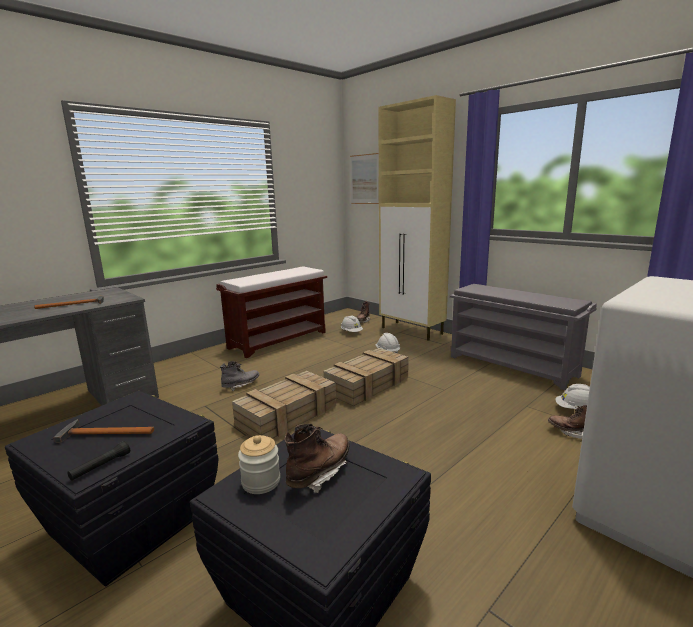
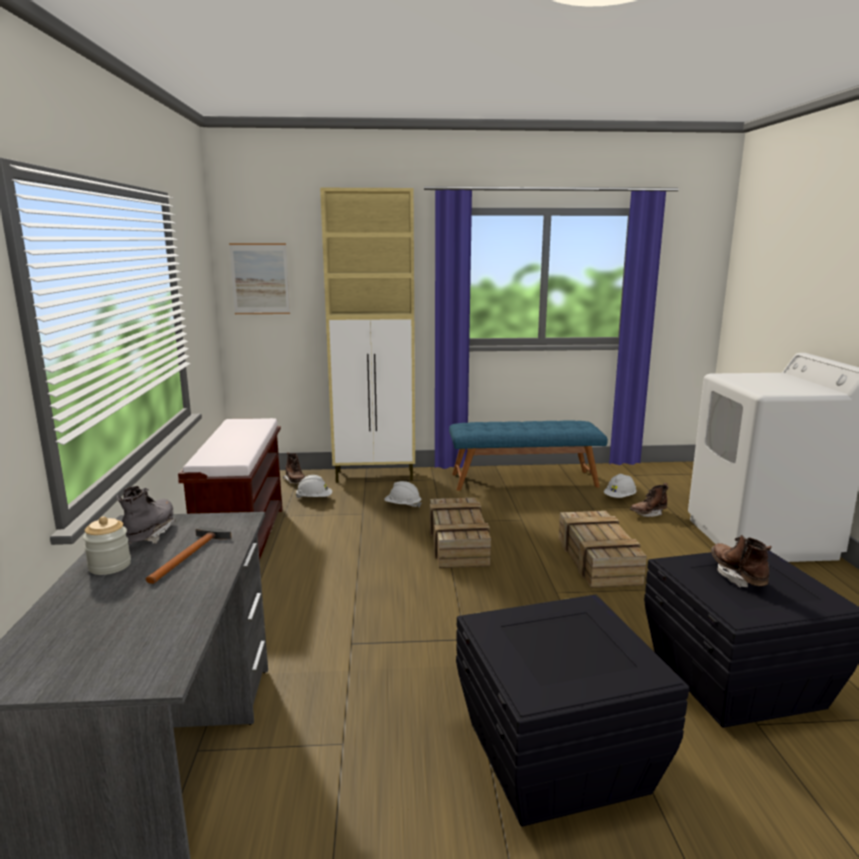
camera: 50 degrees left, 0 degrees up
(101, 466) = (642, 662): black flashlight -> none
(103, 433) = (563, 651): hammer -> none
(241, 385) = (335, 604): grey boot -> grey boot (150, 534)
(261, 482) = (733, 599): jar -> jar (110, 566)
(288, 414) = (456, 602): crate -> crate (596, 559)
(513, 366) = (524, 480): grey shoe rack -> blue bench

